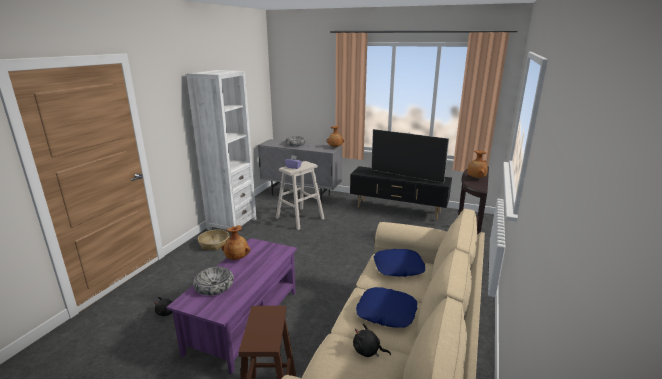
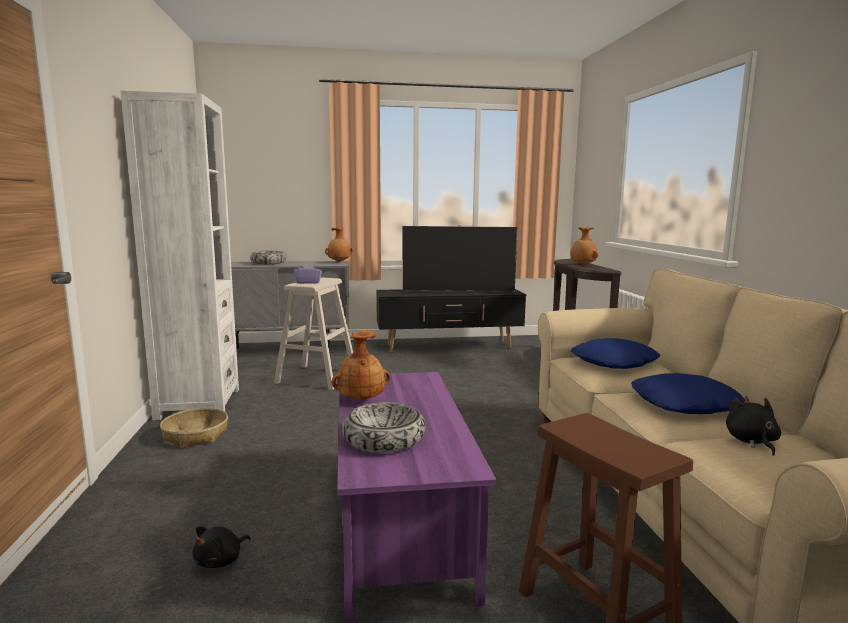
camera: 30 degrees left, 10 degrees down
(368, 351) = (751, 441): black plush toy -> black plush toy turned 105 degrees clockwise

